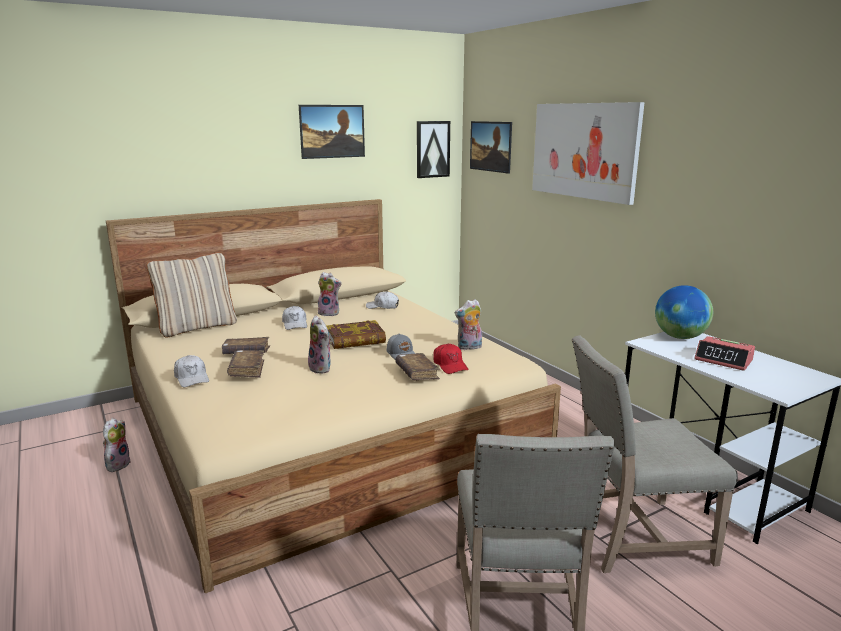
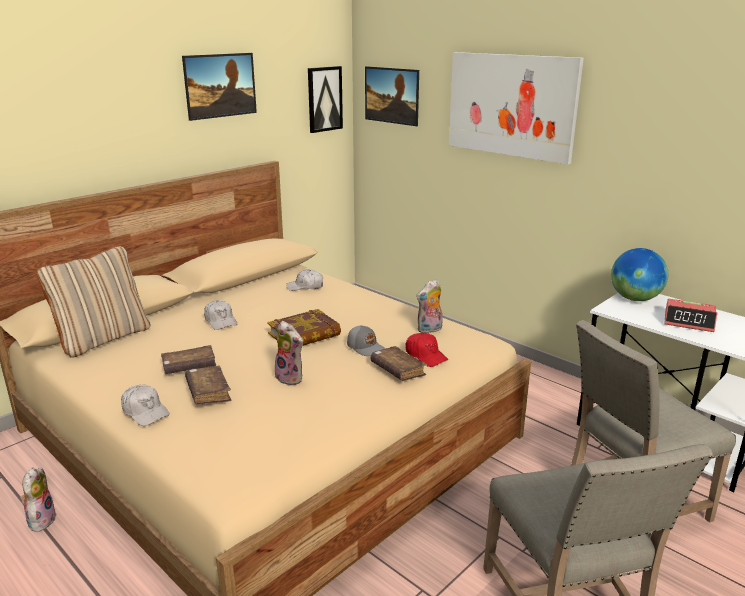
camera: 15 degrees left, 5 degrees up
(330, 313) = (251, 301): plush toy -> none

